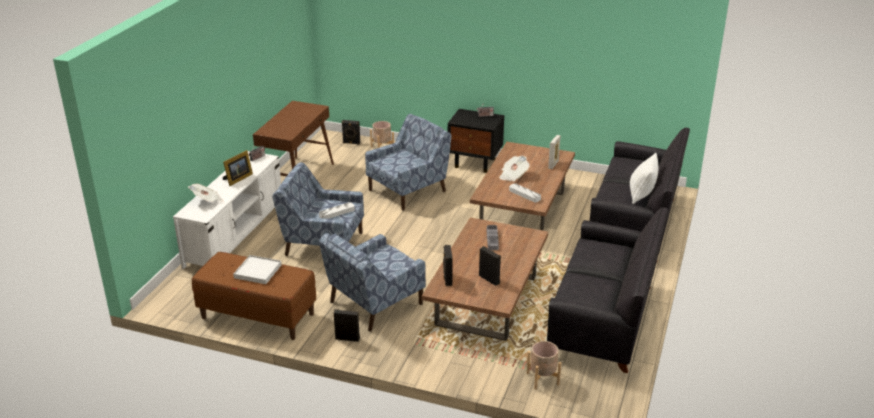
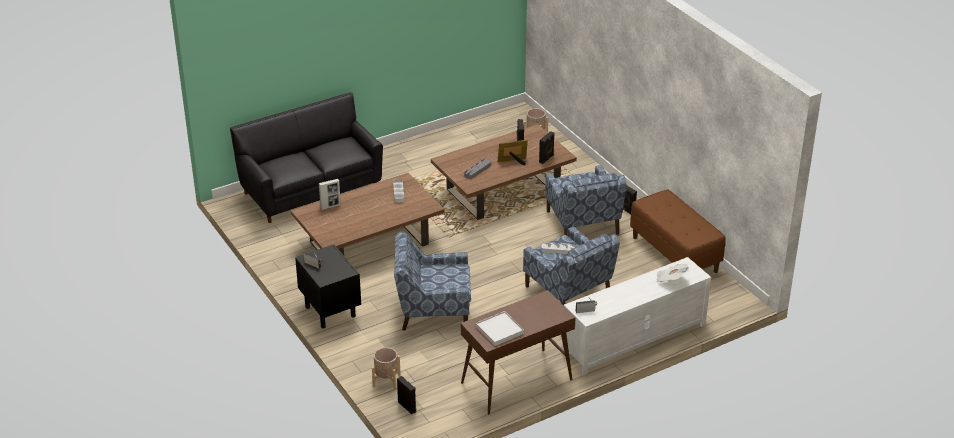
camera: 140 degrees left, 5 degrees up
(237, 179) = (625, 292): picture frame -> picture frame (513, 161)
(258, 271) = (672, 218): white tray -> white tray (499, 330)
(374, 304) = (582, 224): blue armchair -> blue armchair turned 75 degrees clockwise
(513, 176) = (378, 212): newspaper -> none
(603, 320) = (450, 146): black sofa -> none
(641, 195) = (327, 143): white pillow -> none

